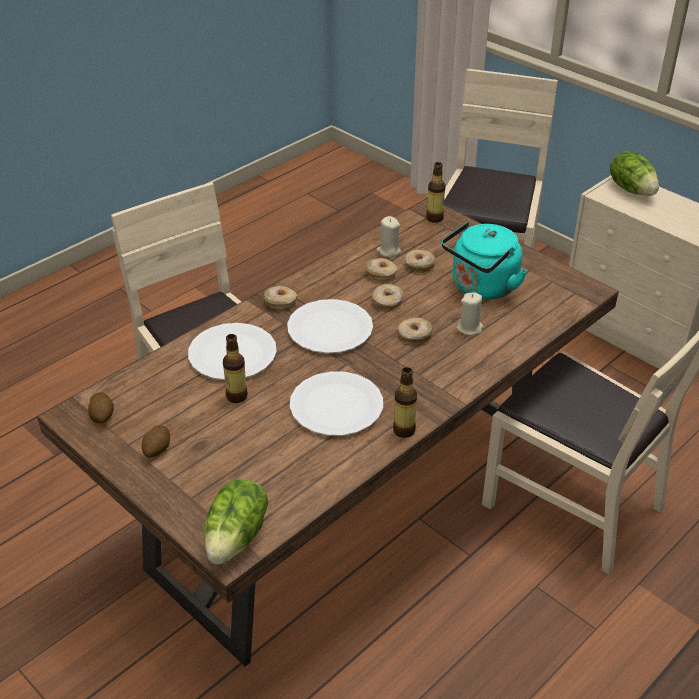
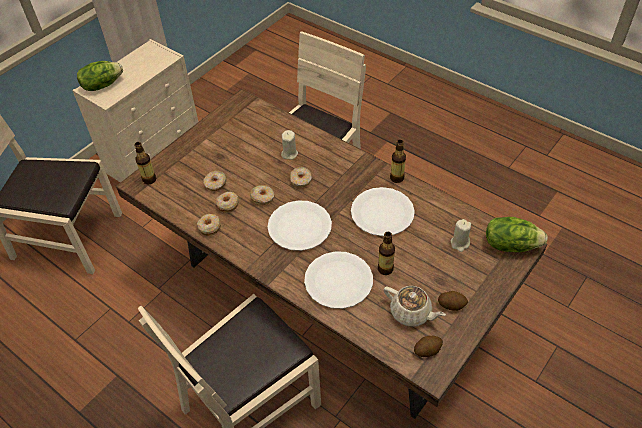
camera: 95 degrees left, 10 degrees up
(160, 410) = (411, 313): none -> beige teapot
(280, 302) = (269, 261): donut -> donut (209, 227)
(388, 251) = (196, 203): beige candle -> beige candle (460, 243)
(482, 288) = (242, 150): turquoise kettle -> none

